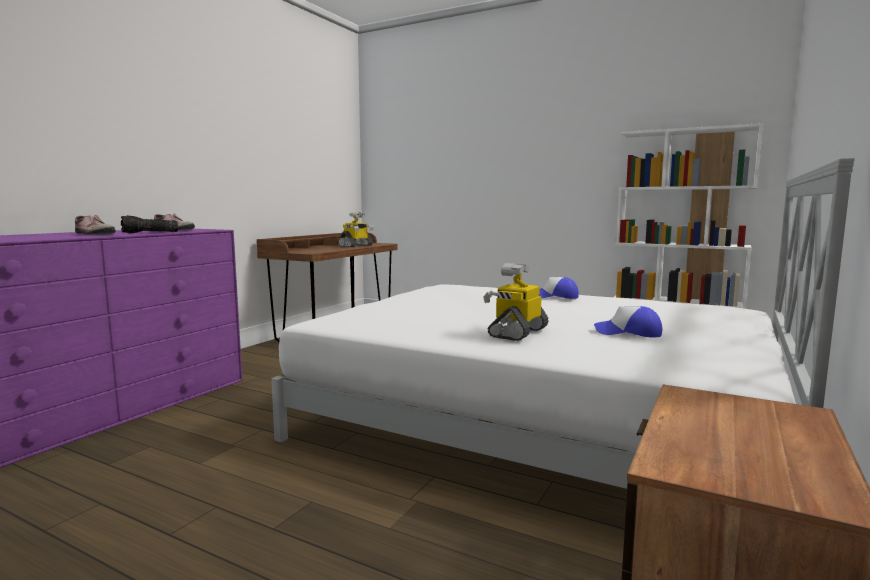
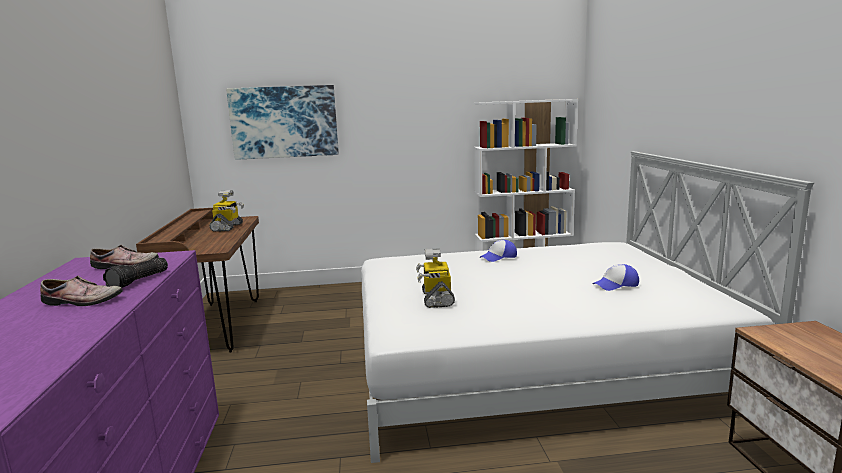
camera: 35 degrees left, 5 degrees up
(436, 158) = (284, 122): none -> picture
(517, 332) = (563, 304): toy robot -> toy robot (436, 299)

